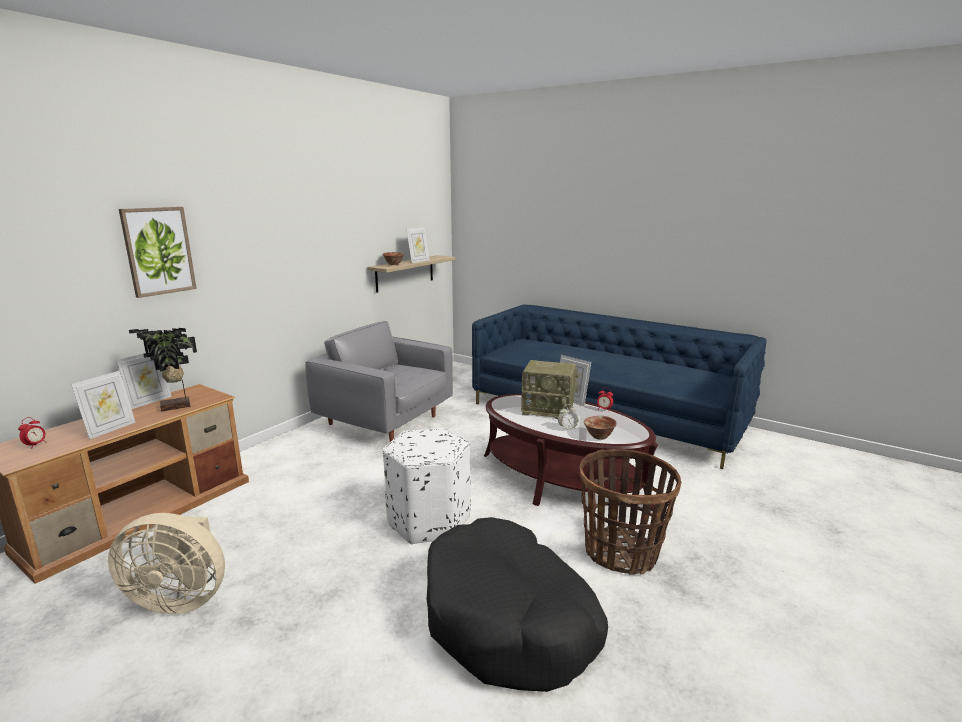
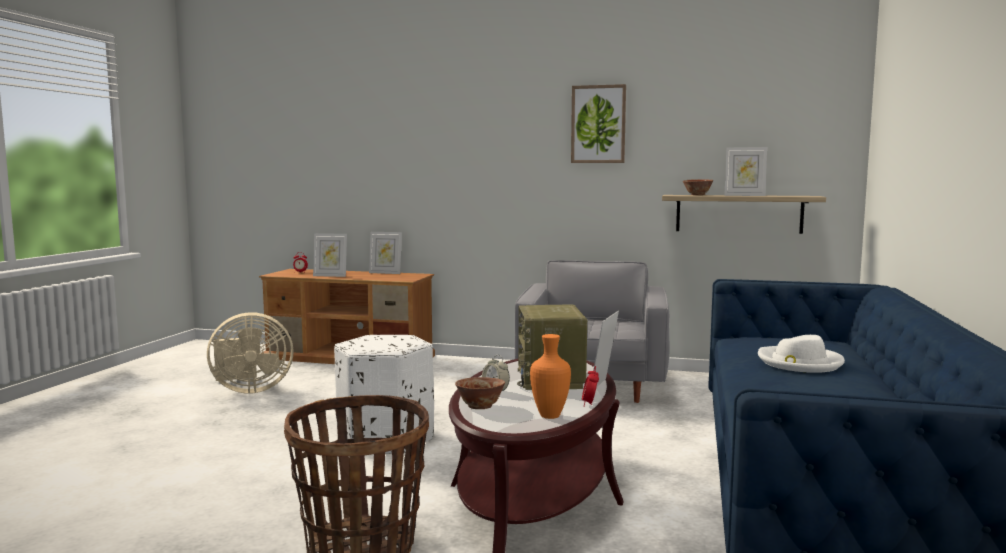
camera: 70 degrees right, 10 degrees down
(158, 251) = (420, 150): picture -> picture (598, 124)
(176, 407) = (379, 277): potted plant -> none
(181, 598) = (249, 390): beige fan -> beige fan turned 90 degrees counterclockwise
(508, 619) = (223, 497): black dog bed -> none
(573, 354) = (799, 363): none -> white hat
(621, 422) = (548, 416): none -> orange vase

